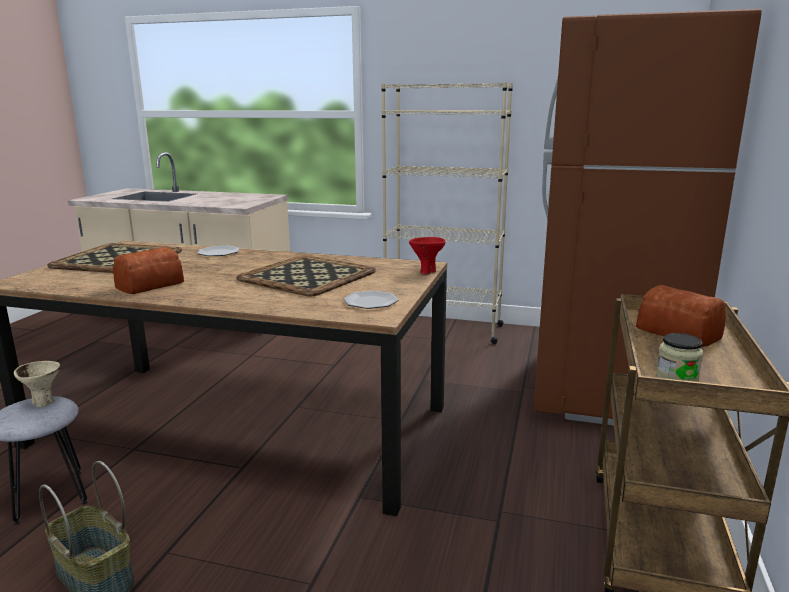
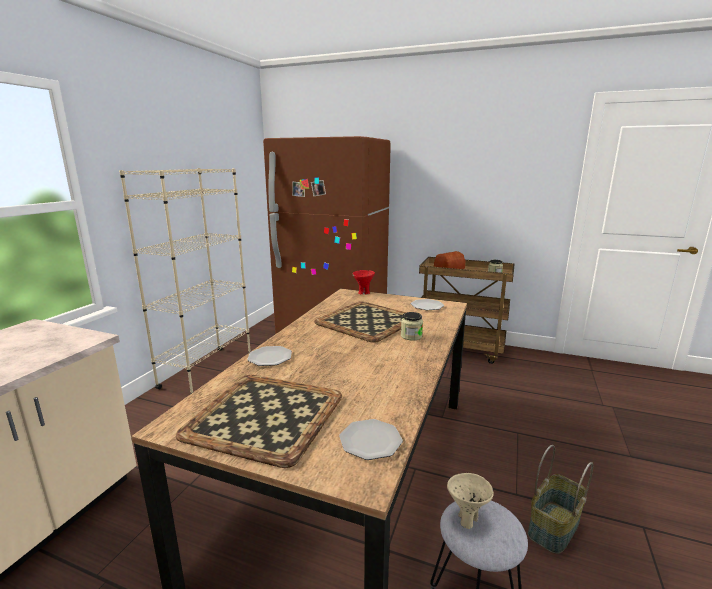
camera: 85 degrees left, 0 degrees up
(53, 282) = (371, 441): none -> plate
(148, 285) = (388, 378): bread -> none
(250, 293) = (411, 336): none -> jar

